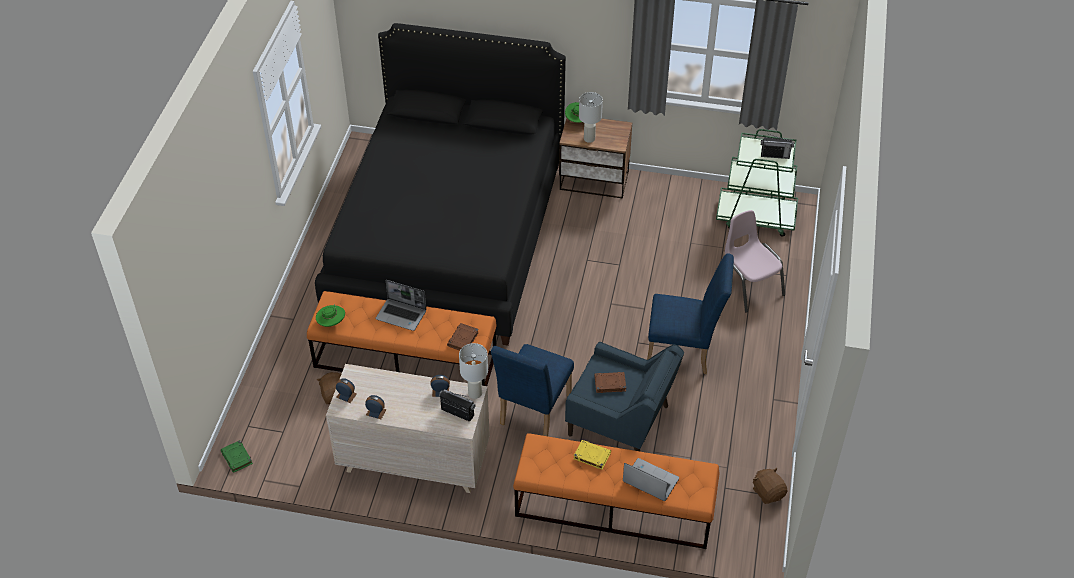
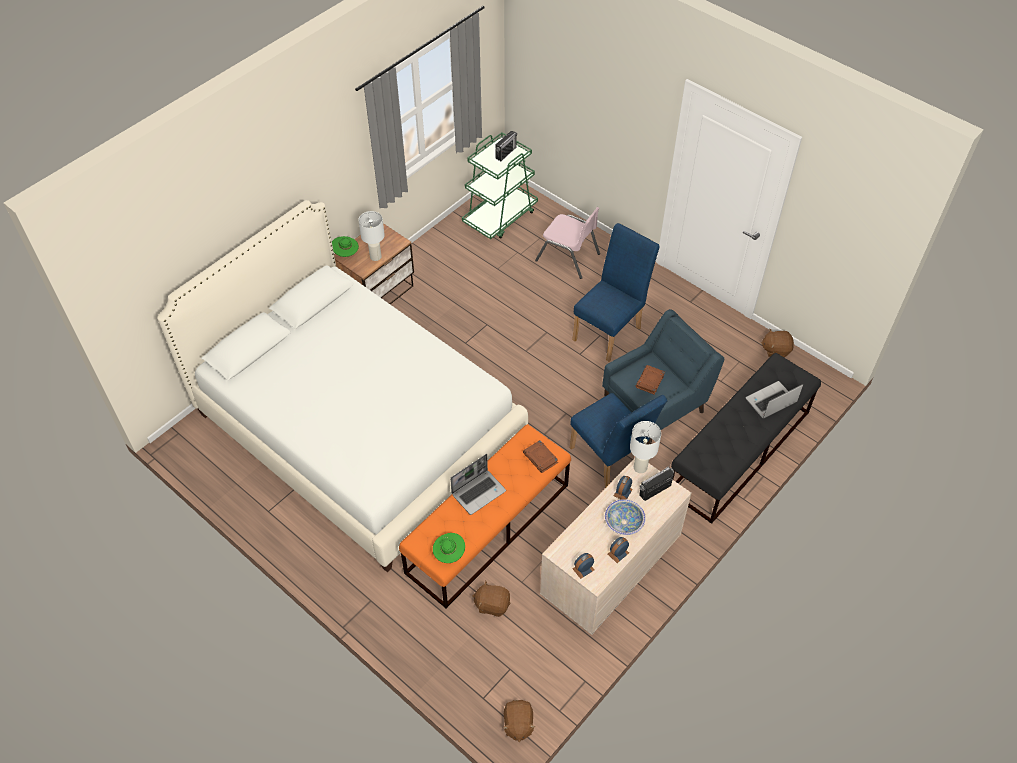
camera: 60 degrees left, 5 degrees up
(237, 458) = (518, 724): green book -> brown plush toy
(410, 404) = (624, 522): none -> bowl
(448, 236) = (359, 427): black bed -> white bed
(591, 456) = (725, 427): yellow book -> none
(613, 508) = (739, 452): orange bench -> black bench
(749, 285) = (568, 257): pink chair -> pink chair turned 150 degrees counterclockwise

